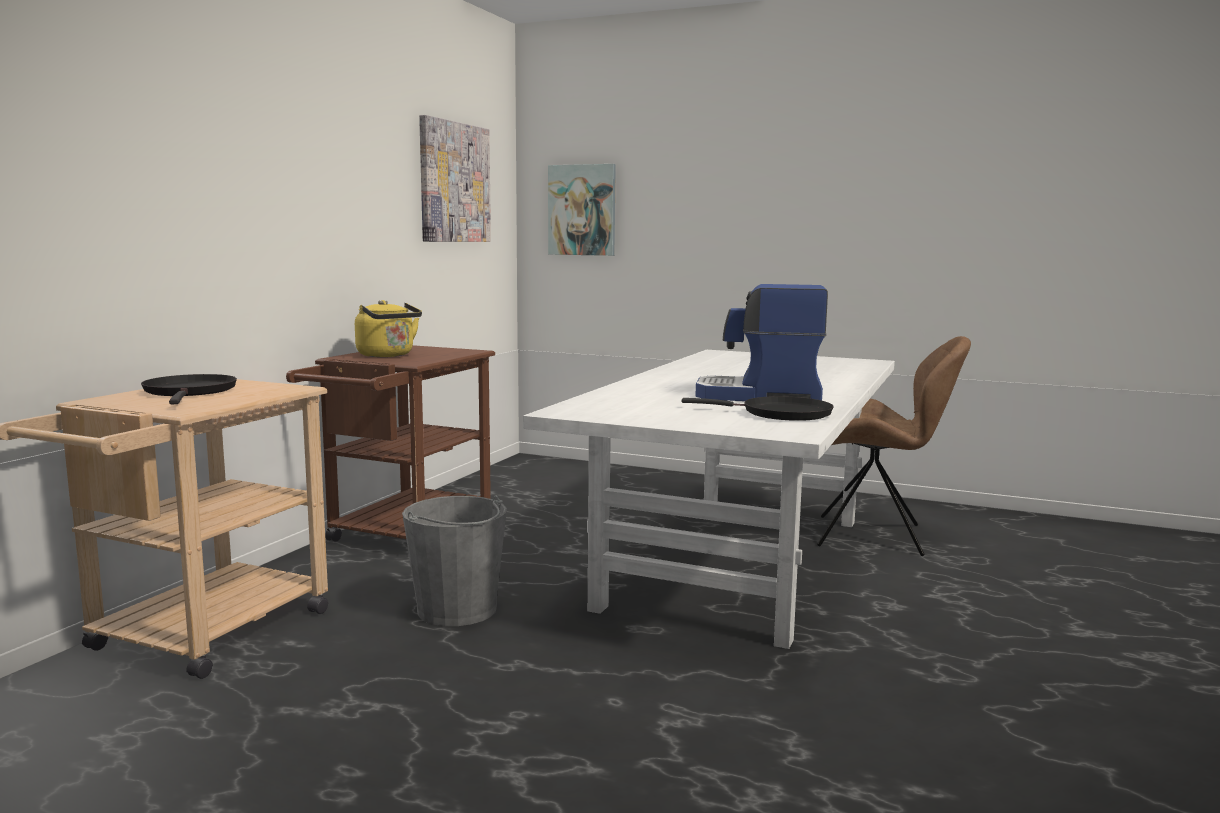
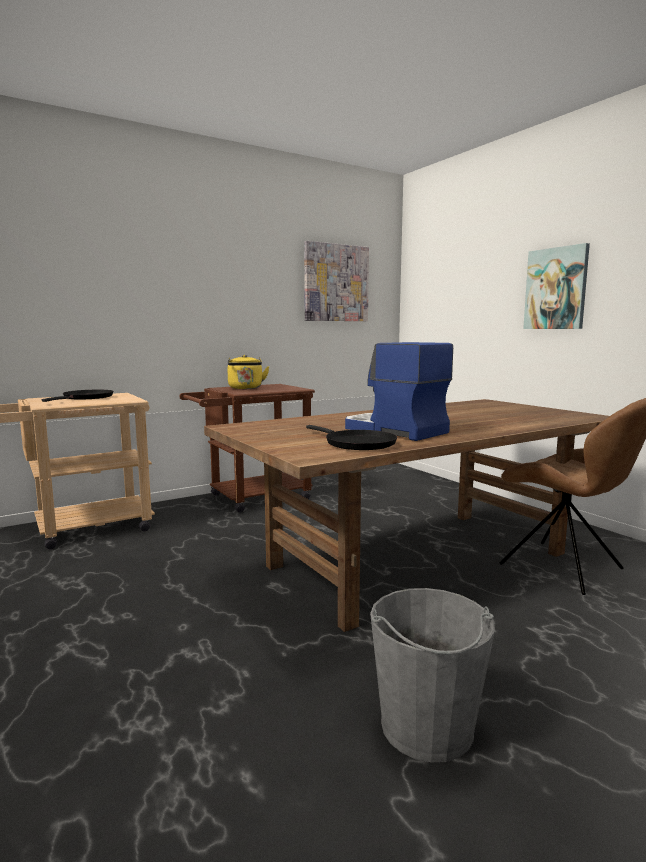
camera: 35 degrees right, 0 degrees up
(457, 610) = (204, 546): grey bucket -> grey bucket (427, 727)
(582, 210) = (433, 298): picture -> picture (556, 289)
(739, 562) = (417, 560): white dining table -> brown dining table

